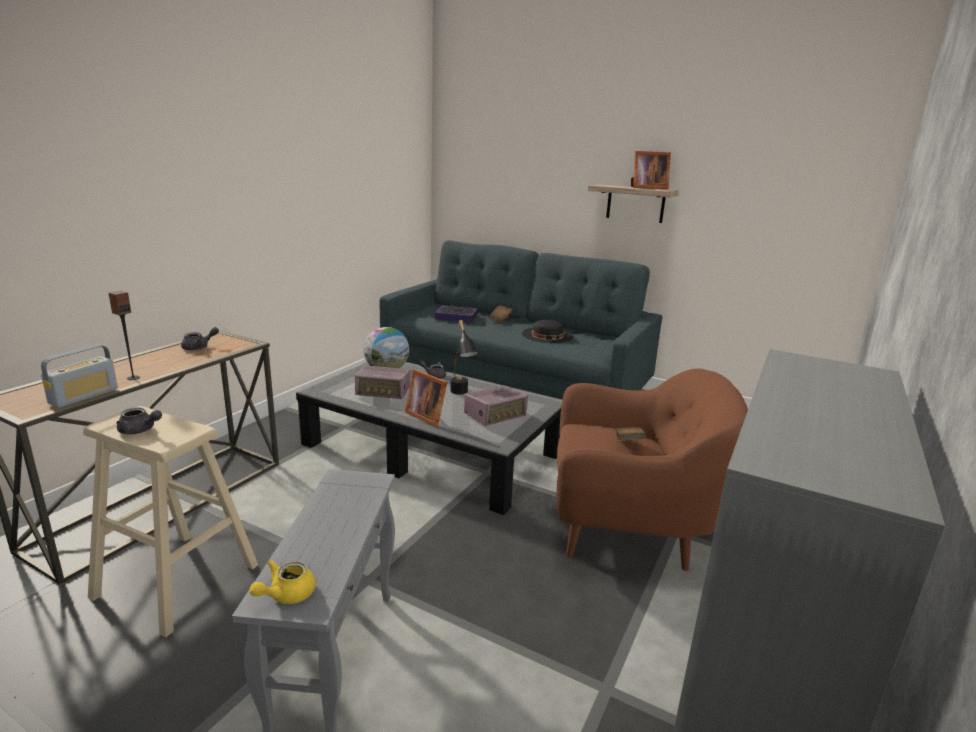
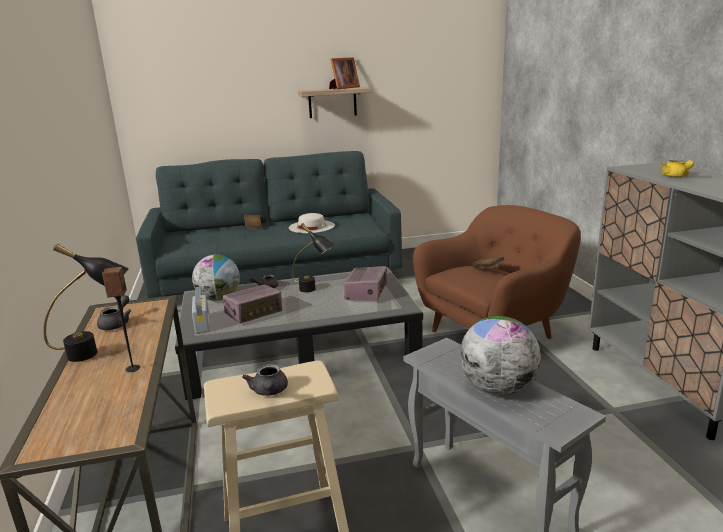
camera: 40 degrees left, 0 degrees up
(84, 396) = (134, 400): radio -> radio (202, 324)
(140, 431) = (269, 392): grey teapot -> grey teapot turned 105 degrees clockwise
(146, 360) = (97, 353): none -> black table lamp
(286, 595) = (557, 420): yellow teapot -> yellow teapot (676, 176)
(317, 538) = (497, 389): none -> globe
(426, 416) = (323, 313): picture frame -> none
(456, 317) = (214, 236): book -> none
(547, 335) = (311, 226): black hat -> white hat

